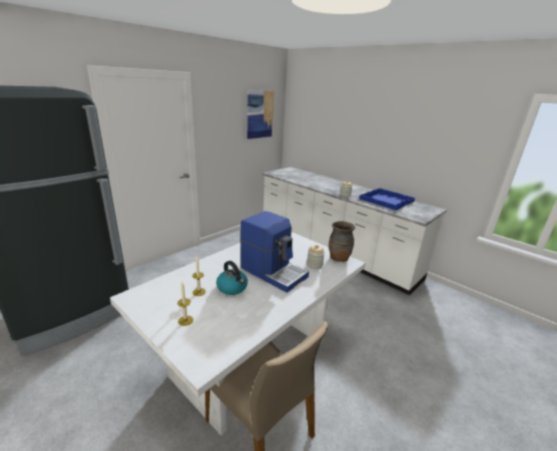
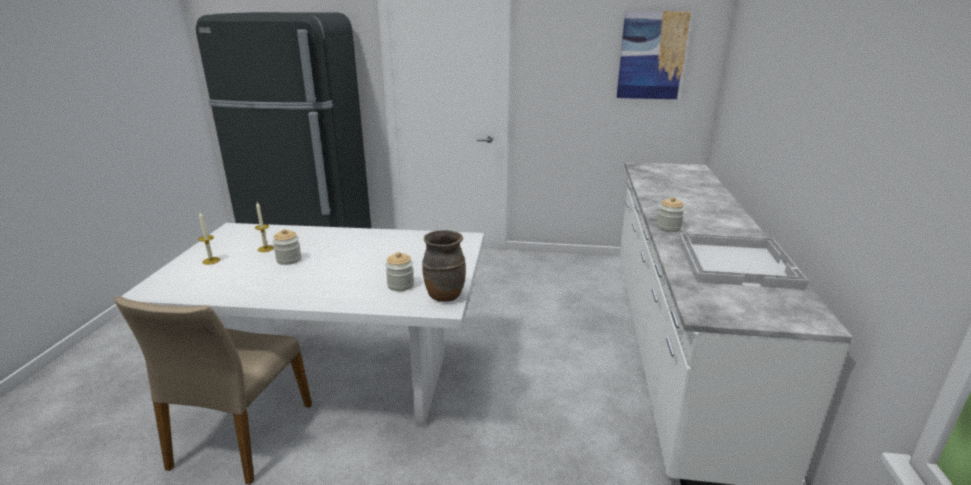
camera: 55 degrees right, 0 degrees up
(232, 288) = (289, 259): kettle -> jar
(273, 272) = (349, 268): coffee machine -> none
(386, 200) = (737, 262): blue tray -> white tray

